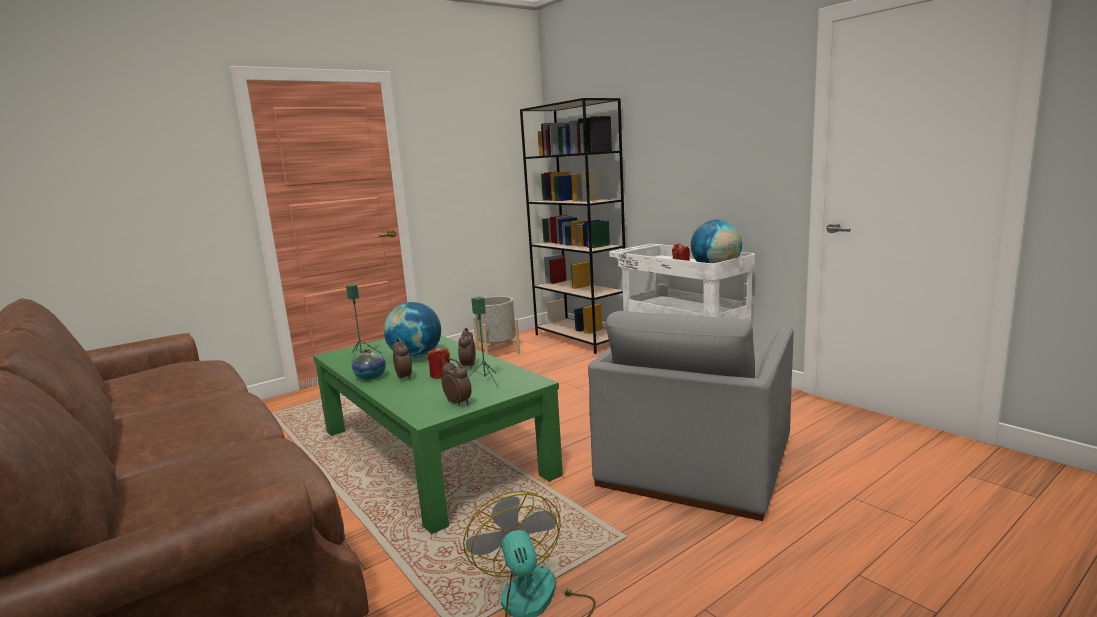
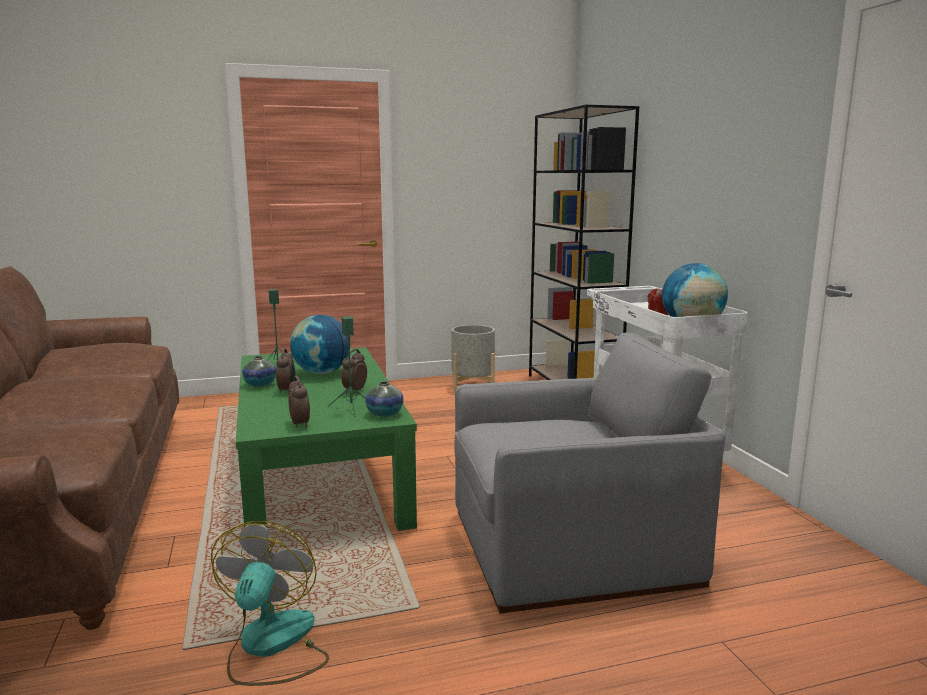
camera: 20 degrees right, 0 degrees up
(440, 375) = (319, 394): red candle -> none
(521, 380) = (384, 414): none -> vase
(695, 460) = (570, 548): grey armchair -> grey armchair turned 150 degrees counterclockwise

